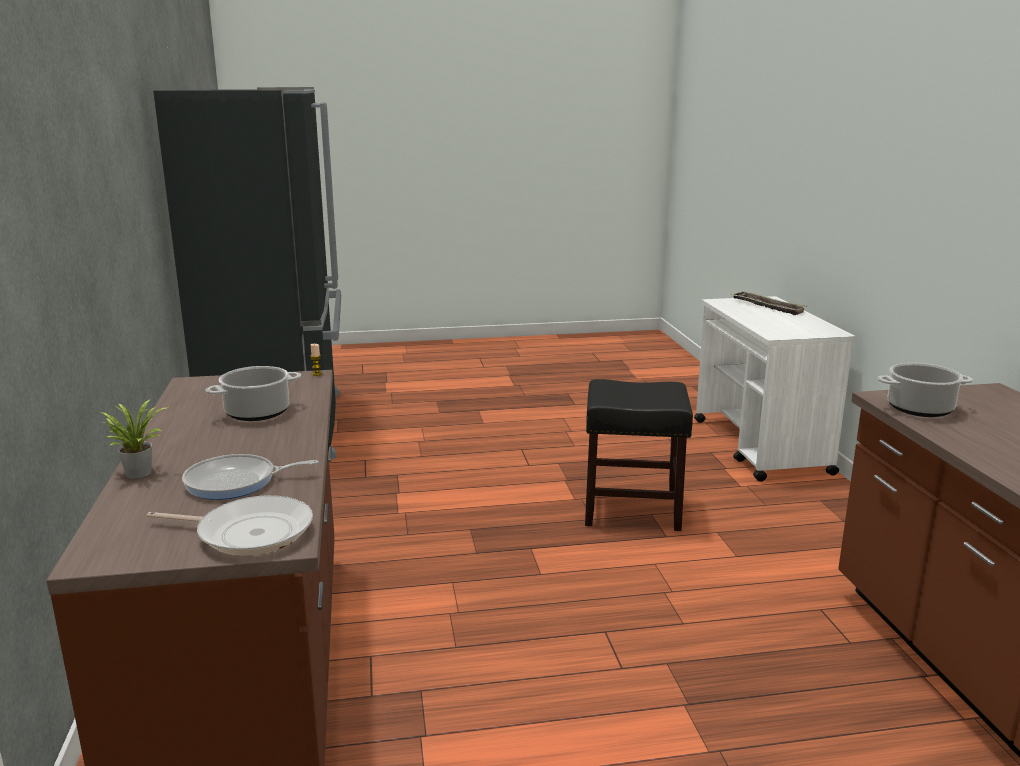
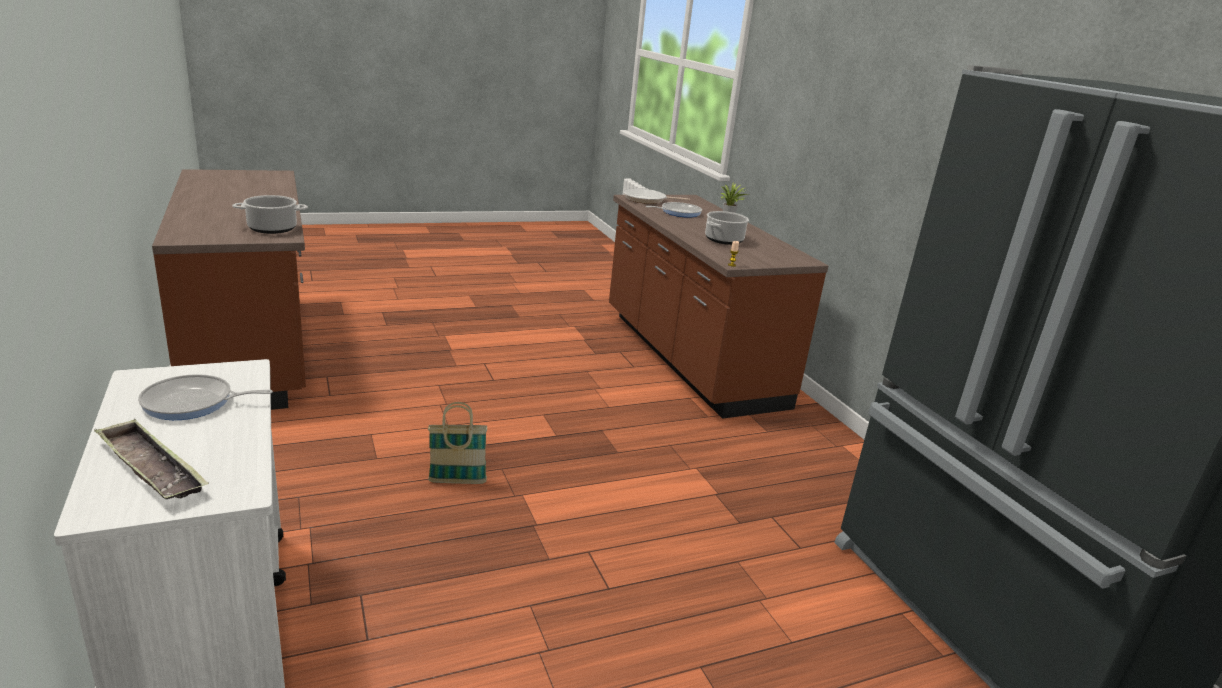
camera: 165 degrees right, 5 degrees up
(633, 510) = (457, 481): black stool -> basket
(783, 323) = (193, 403): none -> frying pan

